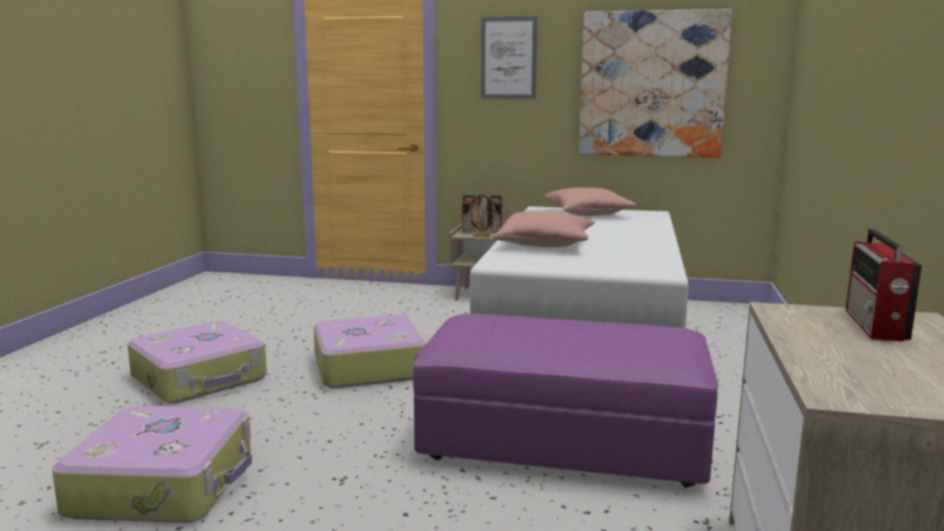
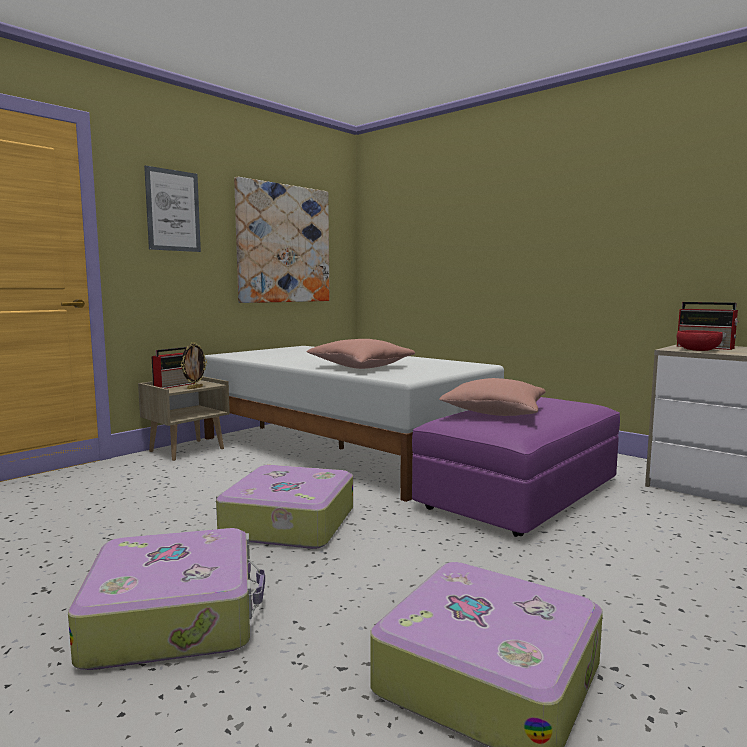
camera: 60 degrees left, 5 degrees down
(588, 214) = (275, 352): pink pillow -> pink pillow (494, 413)
(804, 321) = (698, 350): none -> red bowl

